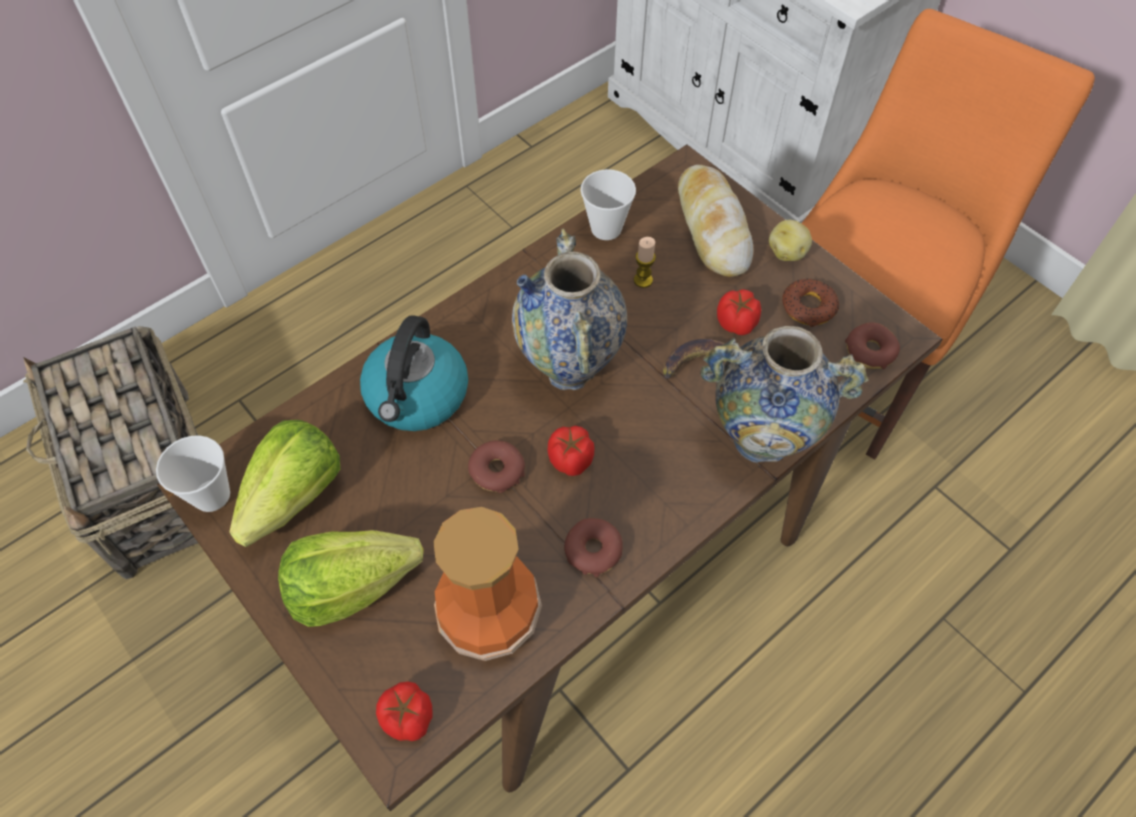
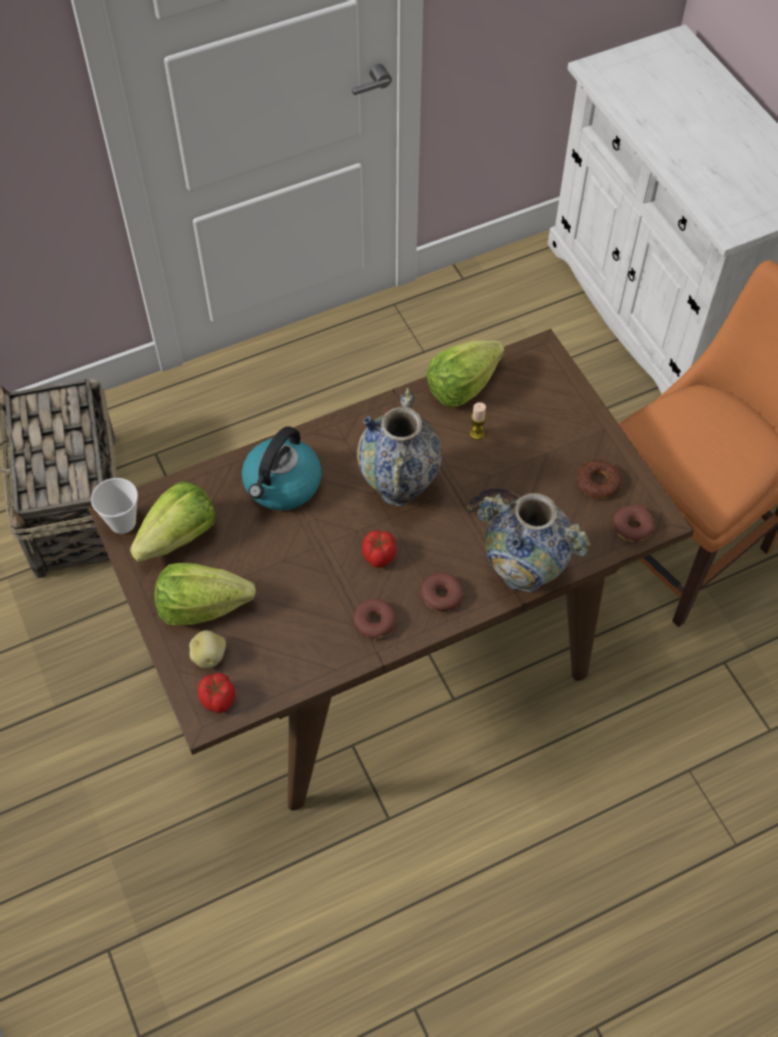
camera: 15 degrees right, 0 degrees up
(492, 614) = (292, 648): vase -> none
(497, 471) = (324, 551): donut -> donut (441, 595)
(606, 228) = (462, 386): cup -> lettuce
(712, 228) = (545, 403): bread -> none
(736, 323) = (537, 483): tomato -> none
(787, 252) = (598, 435): potato -> potato (209, 656)

